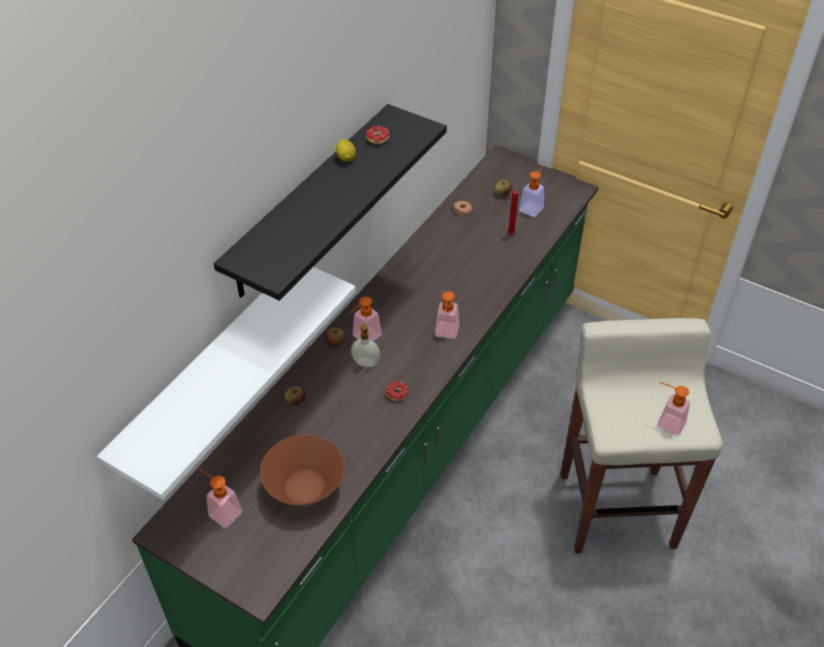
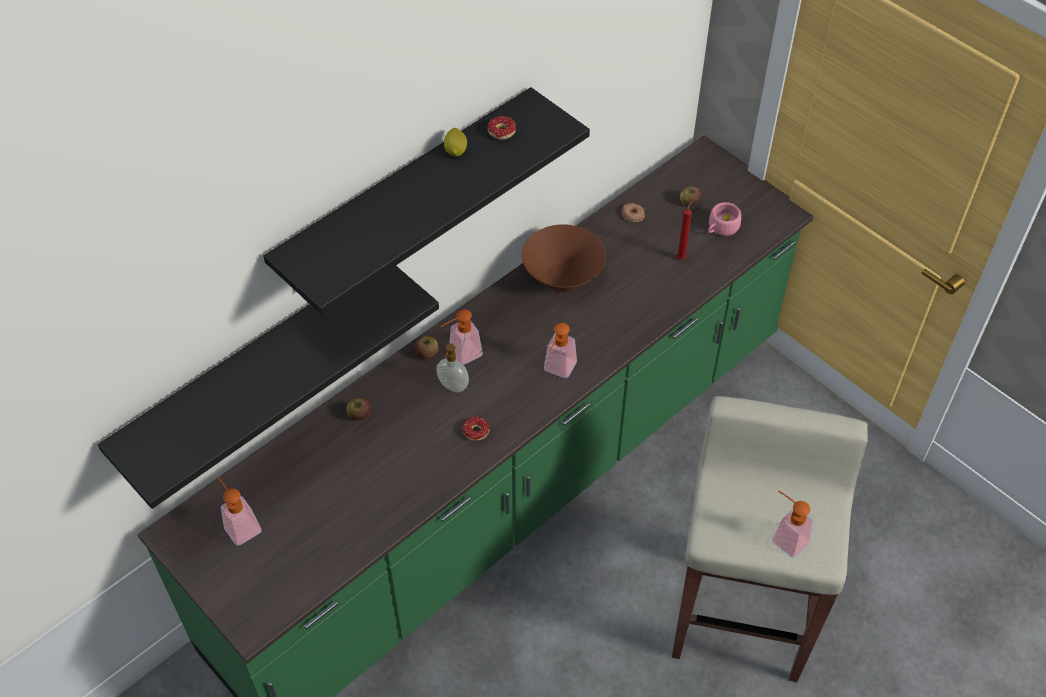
camera: 15 degrees right, 5 degrees up
(210, 370) = (254, 367): white shelf -> black shelf
(305, 488) = (337, 520): brown bowl -> brown bowl (563, 278)
(533, 207) = (721, 228): soap dispenser -> pink cup

